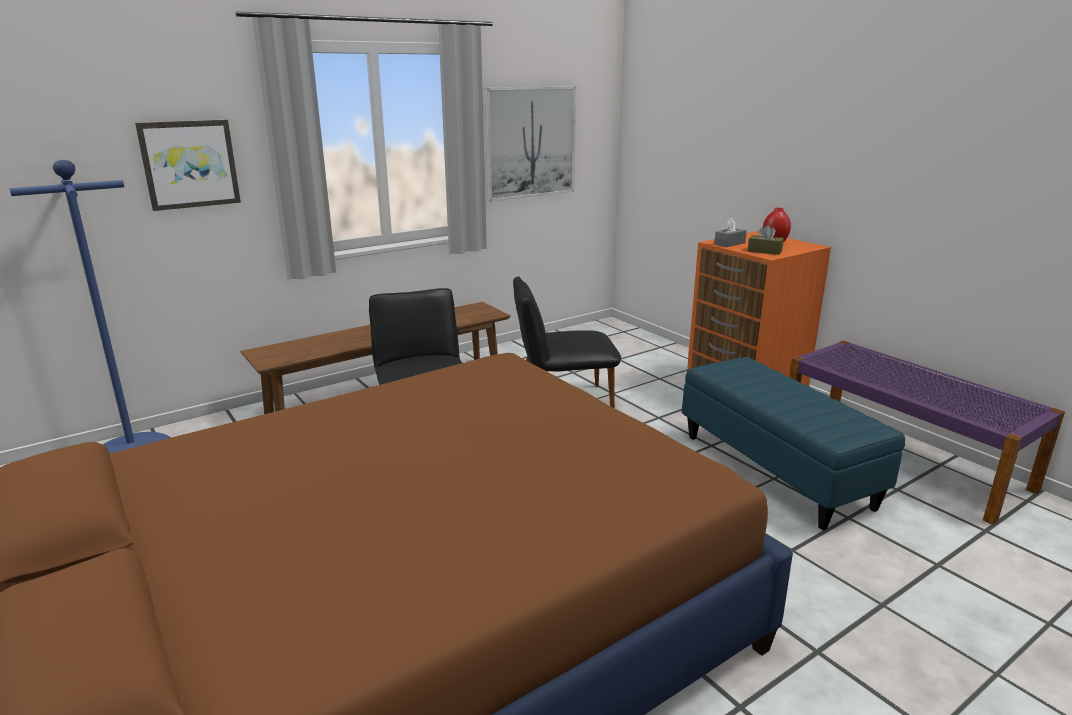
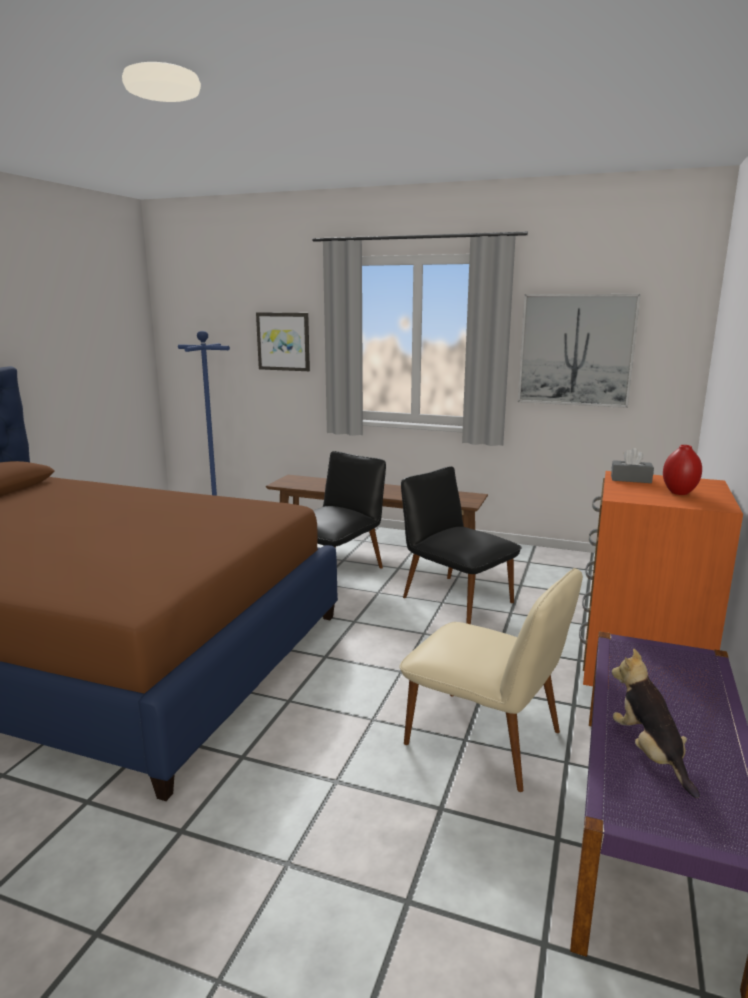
camera: 55 degrees right, 5 degrees down
(764, 251) = (634, 493): brown tissue box -> none
(776, 471) = (483, 737): blue ottoman -> beige chair
(949, 398) = (649, 753): none -> plush toy

